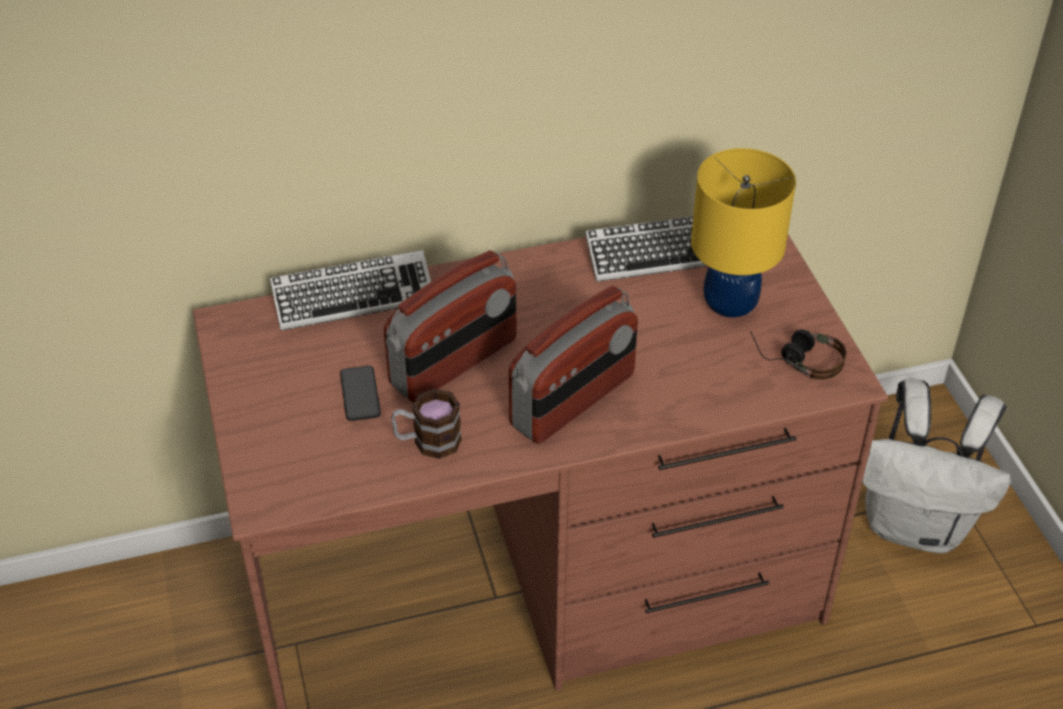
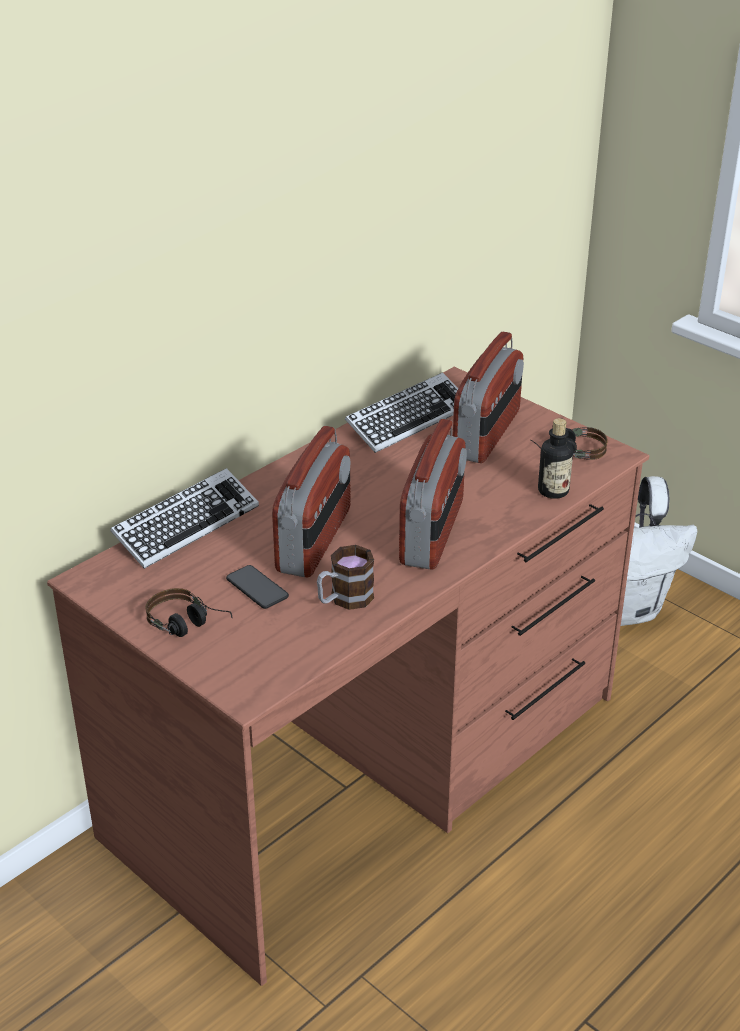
camera: 30 degrees left, 10 degrees down
(270, 411) = (190, 626): none -> headphones
(730, 303) = (487, 435): yellow table lamp -> radio
(740, 400) = (553, 491): none -> bottle

